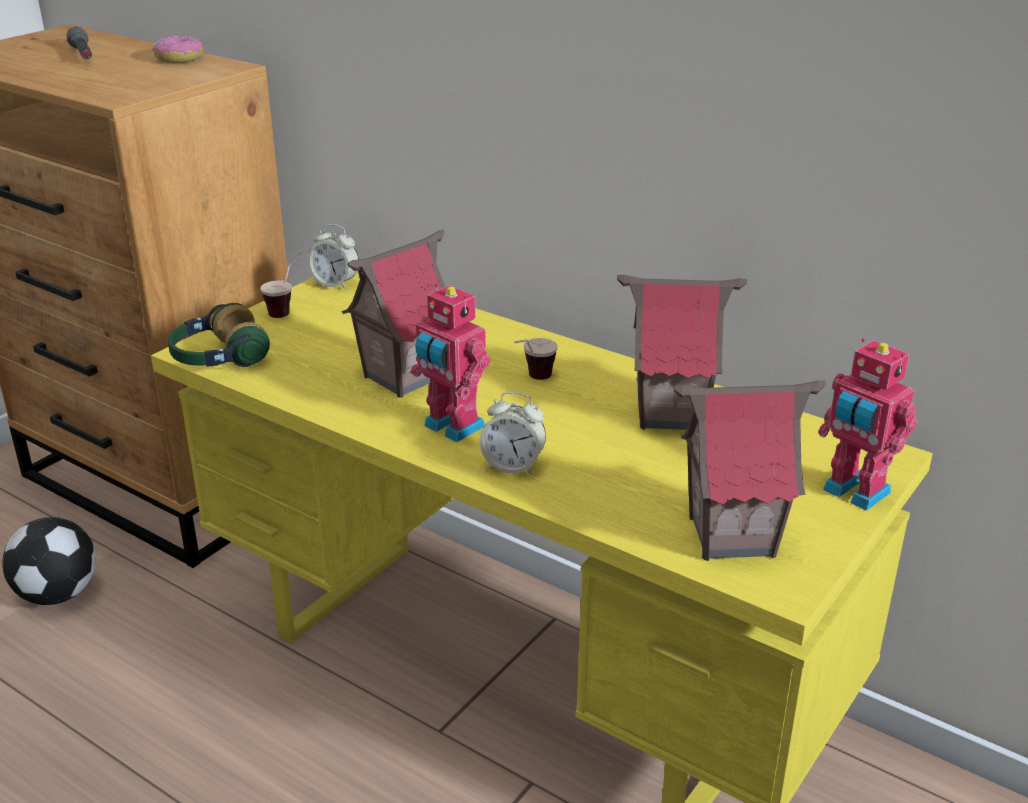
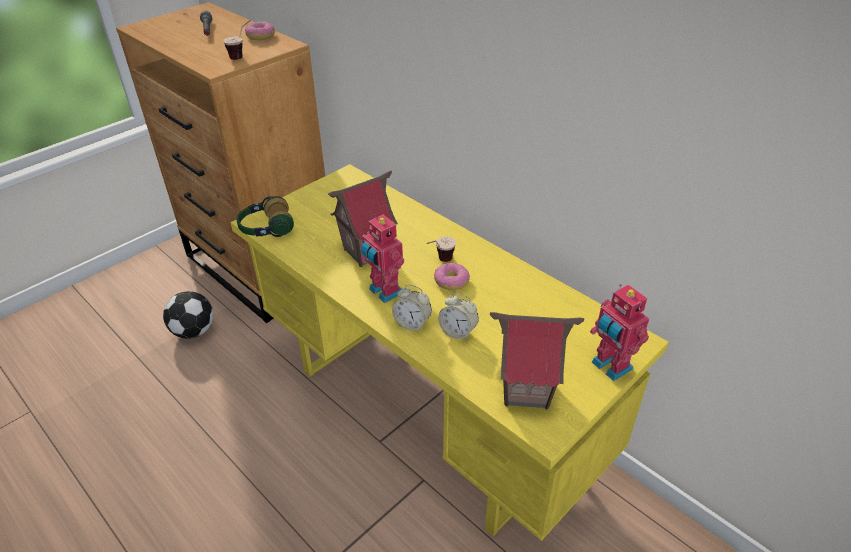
camera: 10 degrees right, 10 degrees up
(287, 309) = (312, 195): cup -> cup (242, 55)
(335, 283) = (344, 178): alarm clock -> alarm clock (458, 332)
(560, 405) = (451, 281): none -> donut
(671, 415) = (515, 296): toy house -> none

